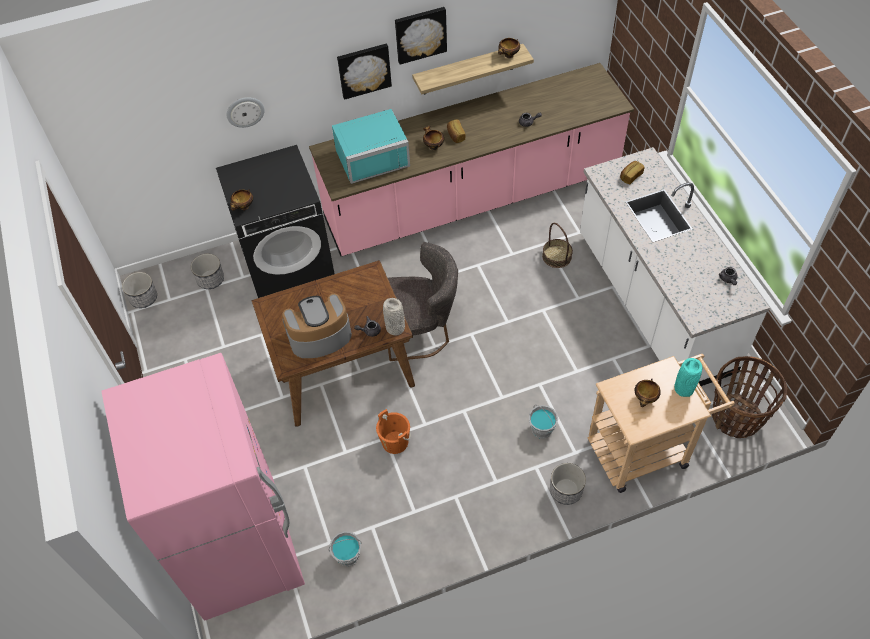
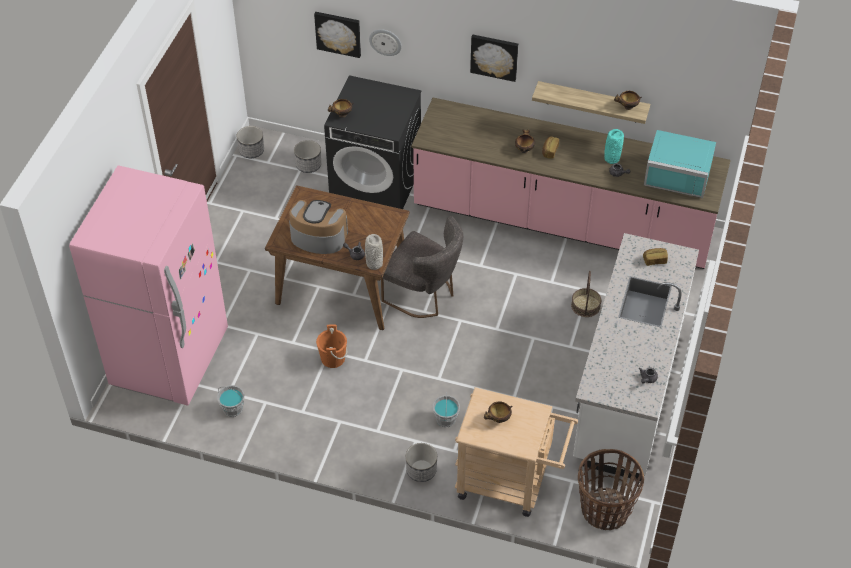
camera: 35 degrees right, 5 degrees down
(371, 156) = (471, 130): turquoise microwave -> turquoise microwave (678, 173)
(420, 34) = (551, 50): picture -> picture (338, 33)
(683, 389) = (533, 431): turquoise vase -> turquoise vase (611, 158)

